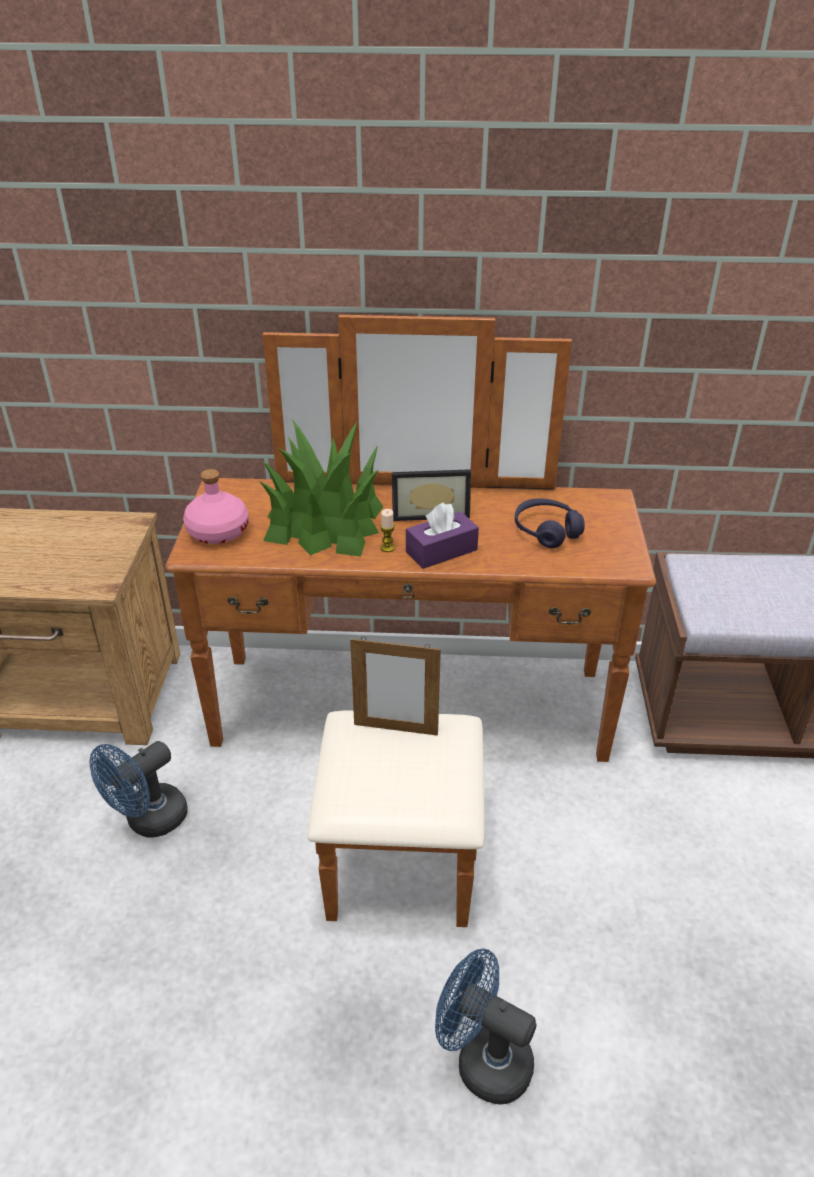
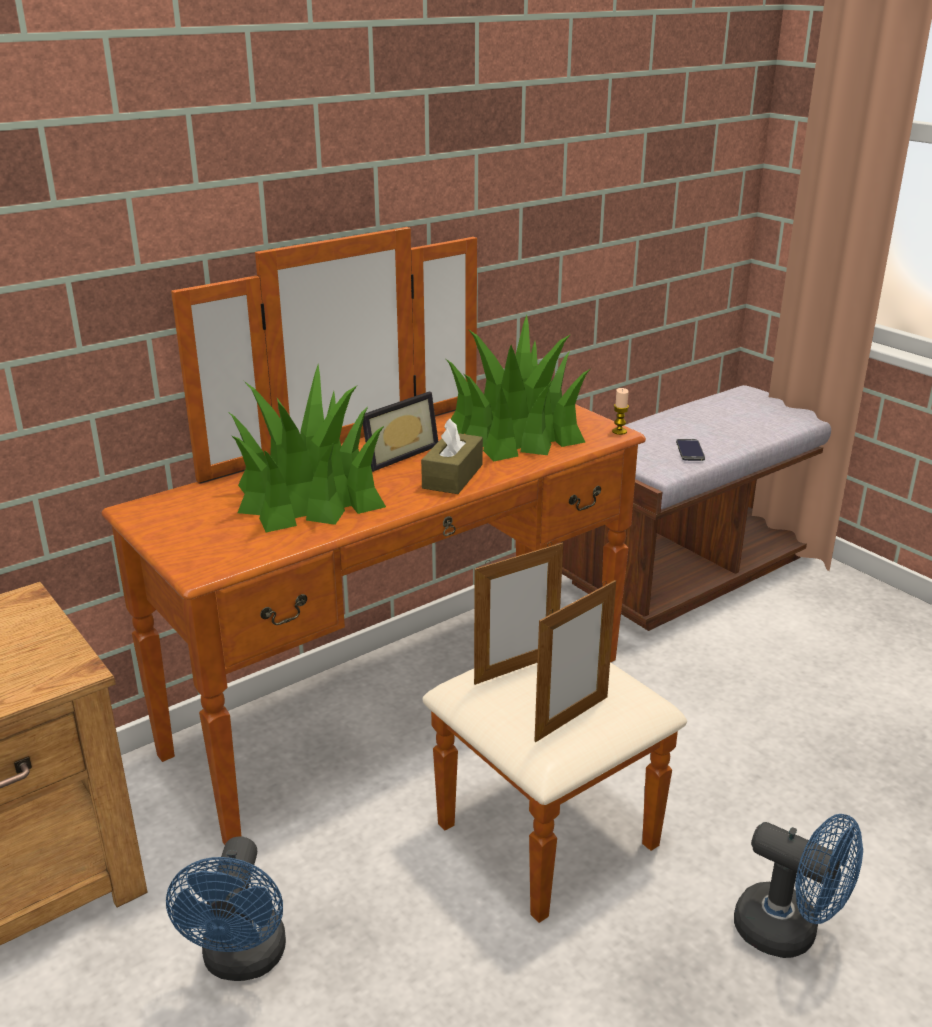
camera: 40 degrees left, 10 degrees down
(217, 532) = (201, 544): pink bottle -> none
(382, 790) = (571, 718): none -> picture frame
(387, 548) = (400, 492): candle -> candle (619, 431)
(441, 551) = (452, 476): purple tissue box -> brown tissue box
(483, 1059) = (789, 932): blue fan -> blue fan turned 135 degrees counterclockwise
(546, 531) = (516, 433): purple headphones -> potted plant
(758, 608) = (690, 450): none -> phone

